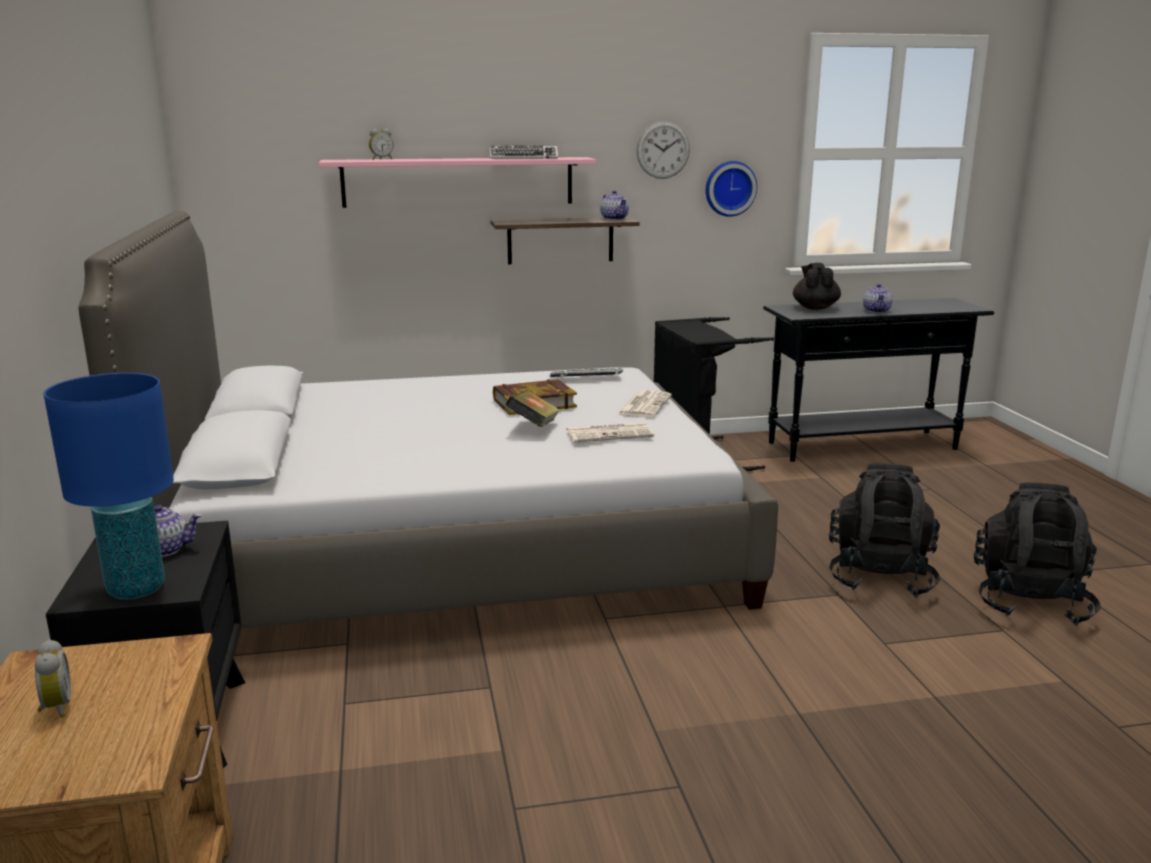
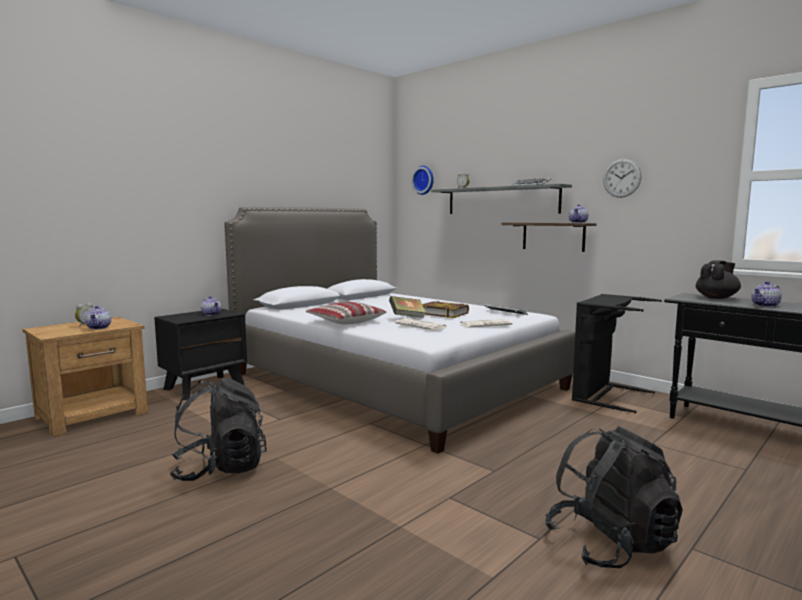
camera: 55 degrees right, 10 degrees down
(136, 589) = (178, 318): blue table lamp -> none
(140, 691) = (99, 328): none -> teapot
(458, 182) = (501, 200): pink shelf -> grey shelf
(479, 465) = (345, 321): none -> pillow
(729, 188) = (672, 204): wall clock -> wall clock (424, 180)
(879, 577) = (543, 479): black backpack -> black backpack (220, 469)

